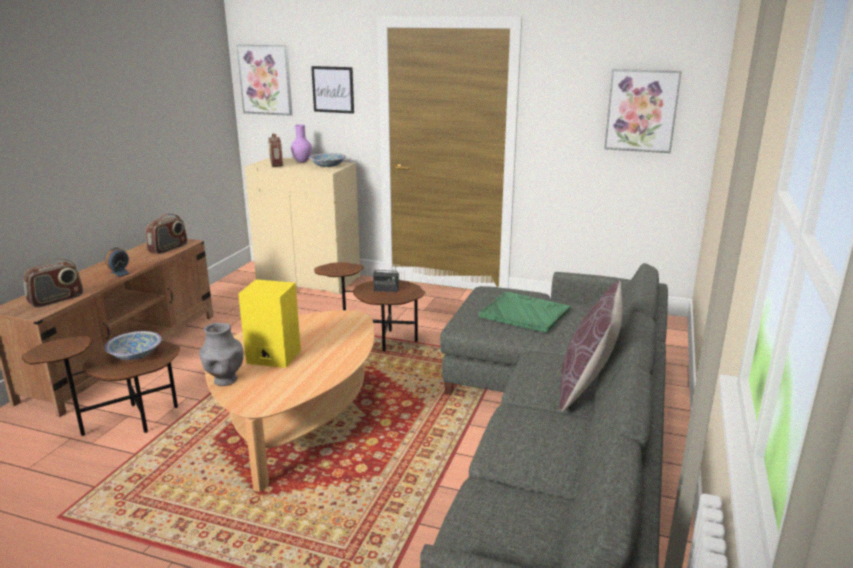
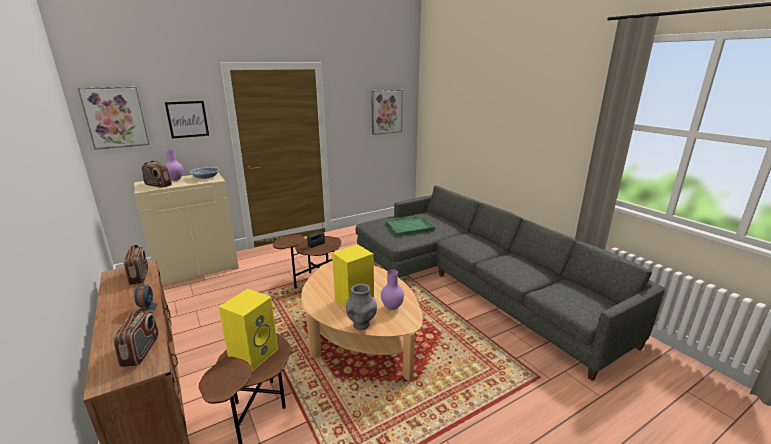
camera: 50 degrees left, 0 degrees up
(135, 355) = (254, 354): bowl -> yellow speaker
(283, 384) = (392, 308): none -> purple vase
(586, 387) = (488, 242): brown pillow -> none

